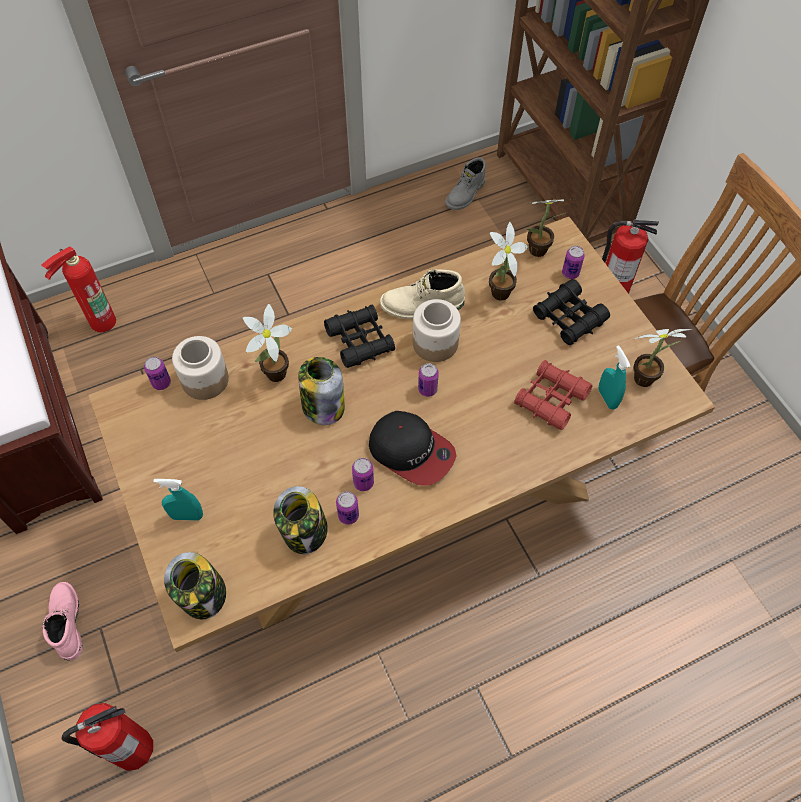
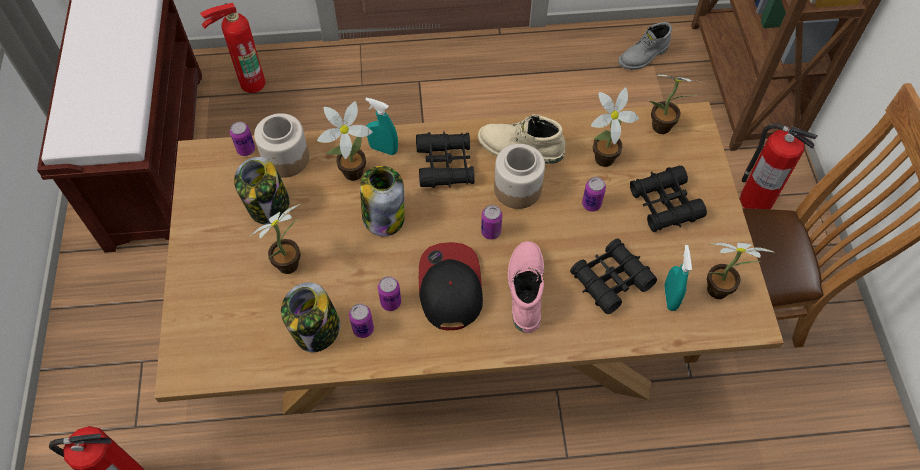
camera: 20 degrees right, 0 degrees up
(66, 622) = (115, 346): pink boot -> pink boot (524, 289)
(187, 516) = (217, 280): turquoise spray bottle -> turquoise spray bottle (383, 149)
(203, 595) = (200, 358): jar -> jar (268, 206)
(254, 476) = (291, 263): none -> potted plant
(411, 451) = (449, 287): cap -> cap turned 150 degrees counterclockwise
(551, 399) = (611, 280): red binoculars -> black binoculars
(570, 273) = (685, 159): can -> can (591, 204)

